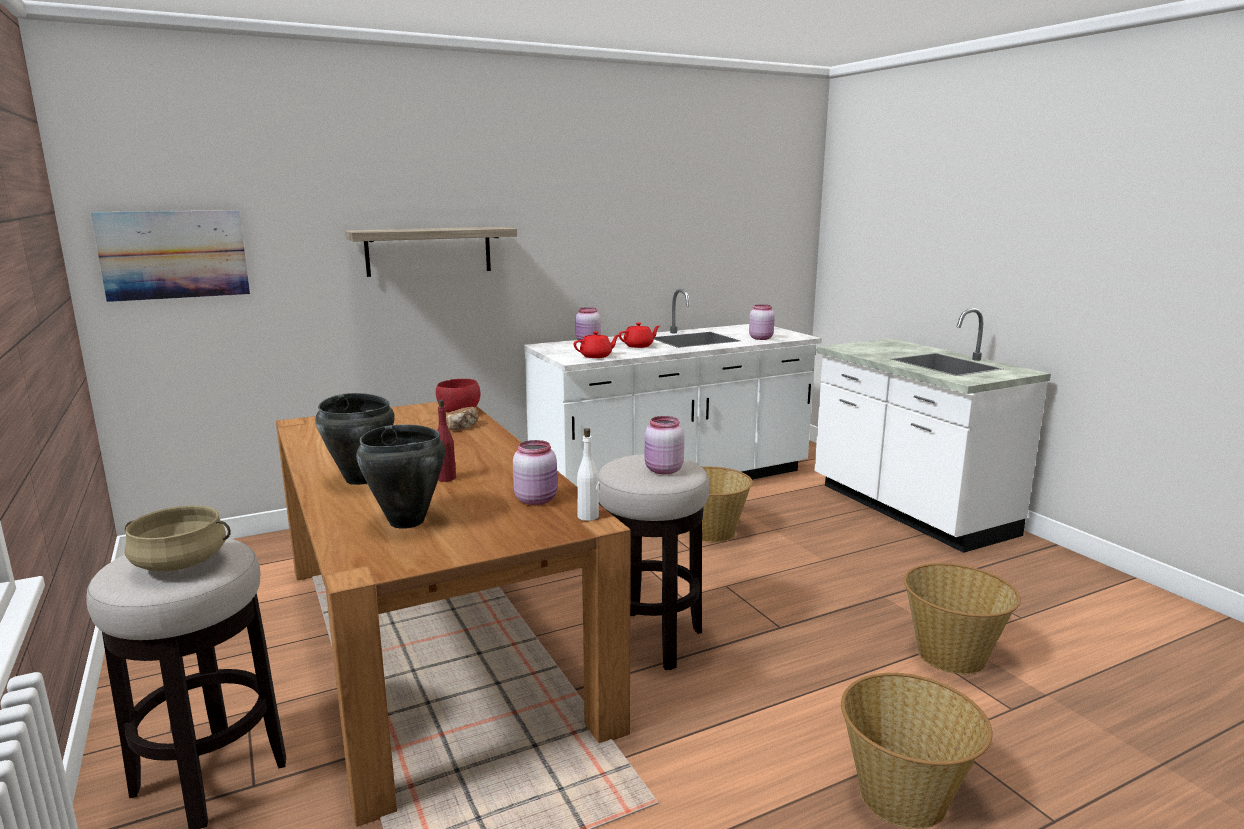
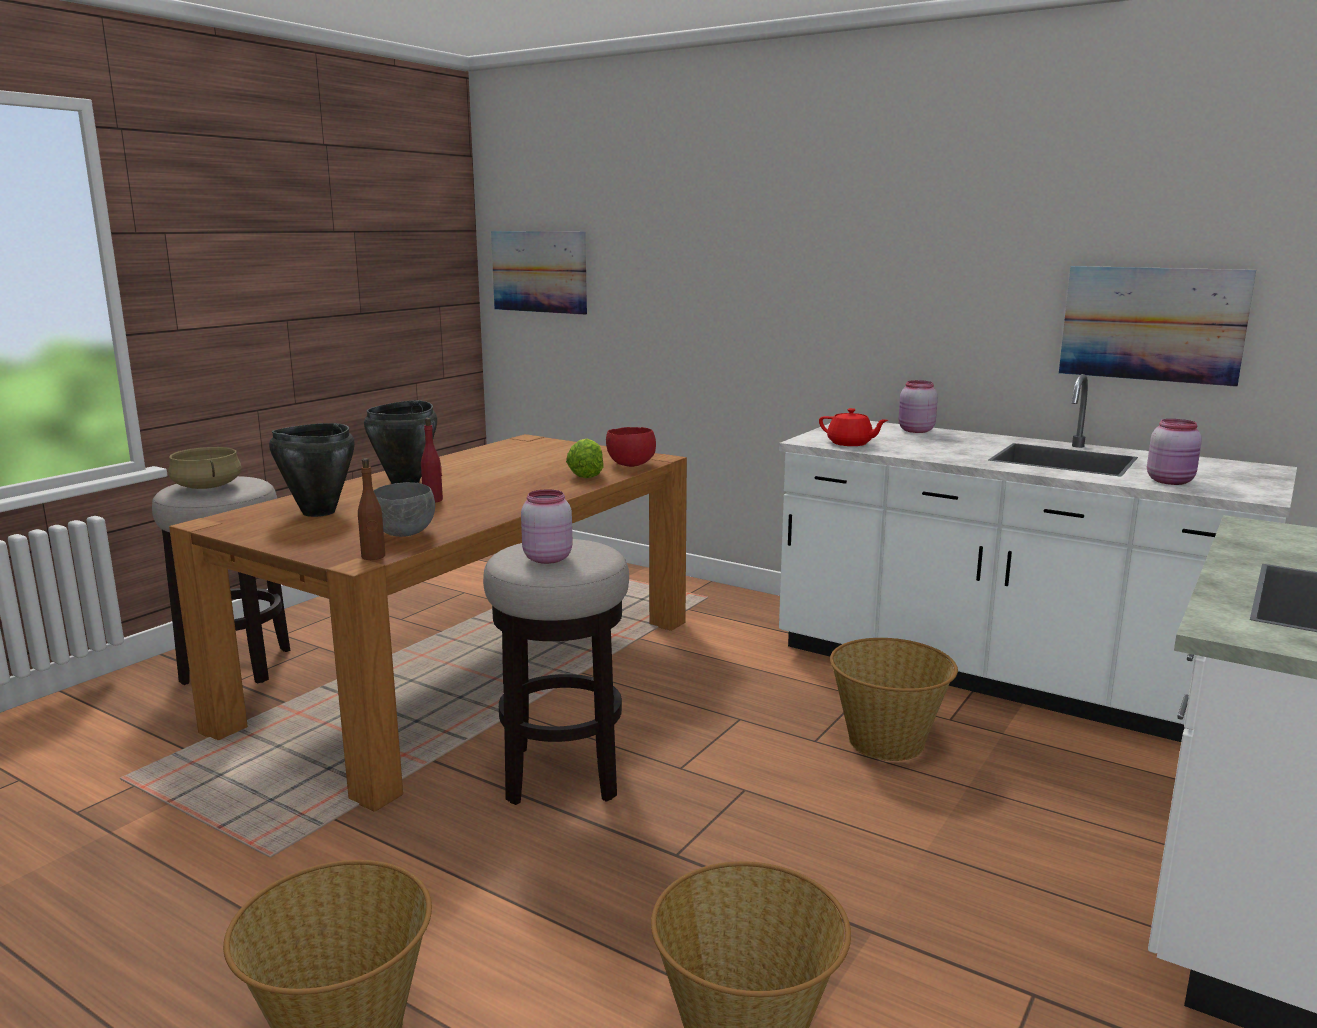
camera: 60 degrees right, 0 degrees up
(429, 251) = (746, 284): shelf -> none
(462, 427) = (586, 475): bread -> lettuce
(537, 499) = (405, 534): pink jar -> grey bowl
(588, 516) = (373, 556): white bottle -> brown bottle
(639, 346) = (949, 447): red teapot -> none
(694, 256) = (1152, 324): none -> picture

